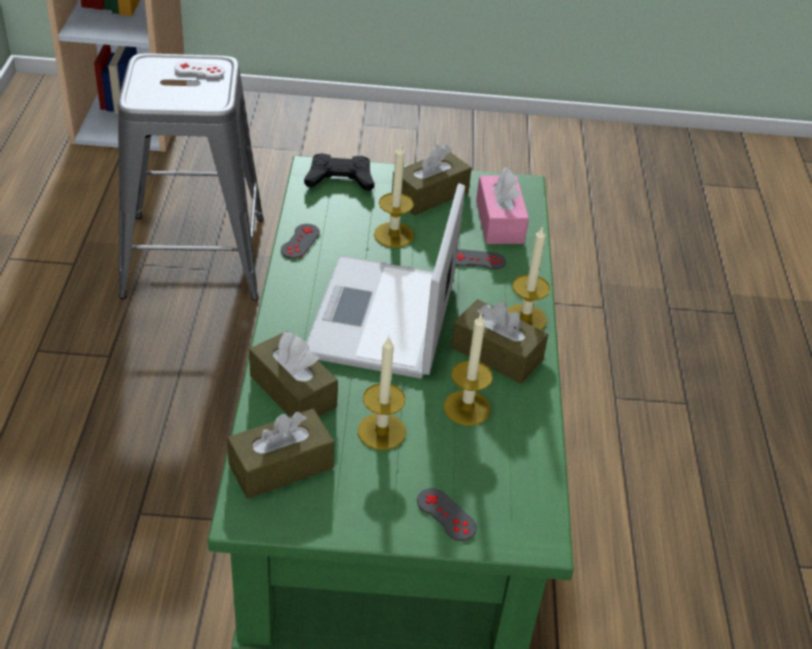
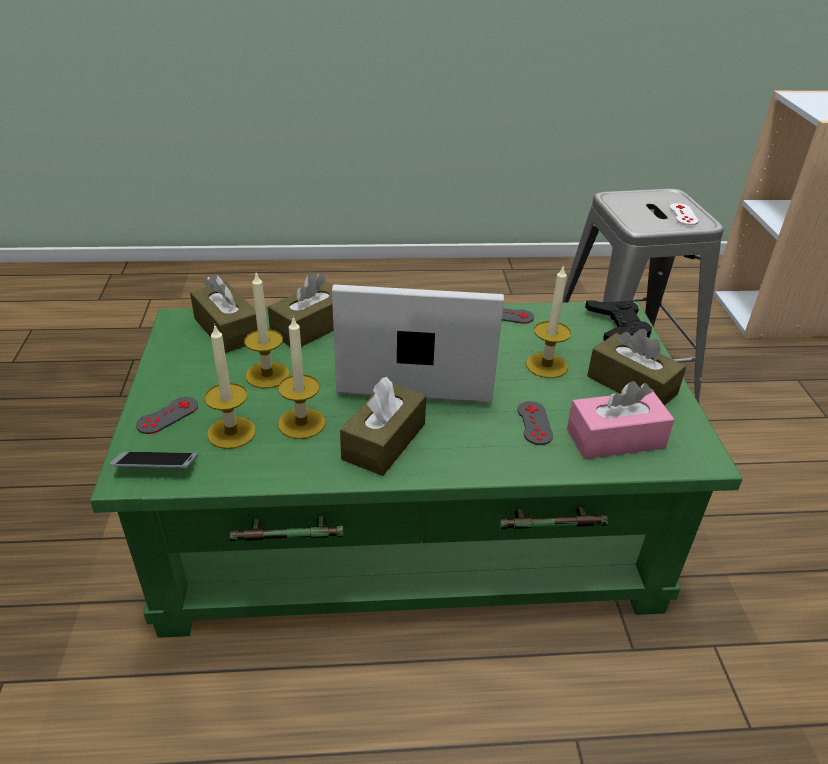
camera: 85 degrees right, 5 degrees down
(525, 319) = (447, 462): candle -> candle (231, 432)
(527, 519) = (156, 466): none -> phone

